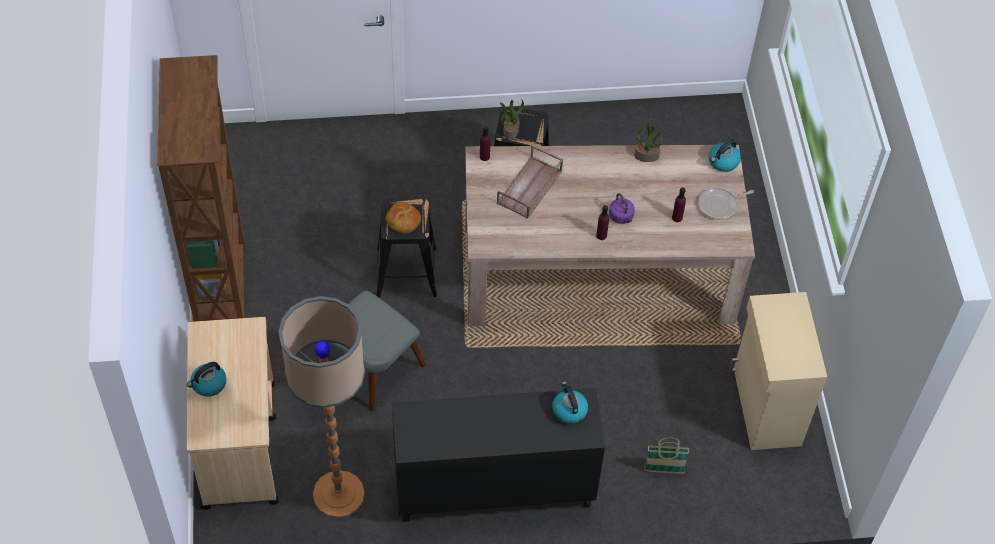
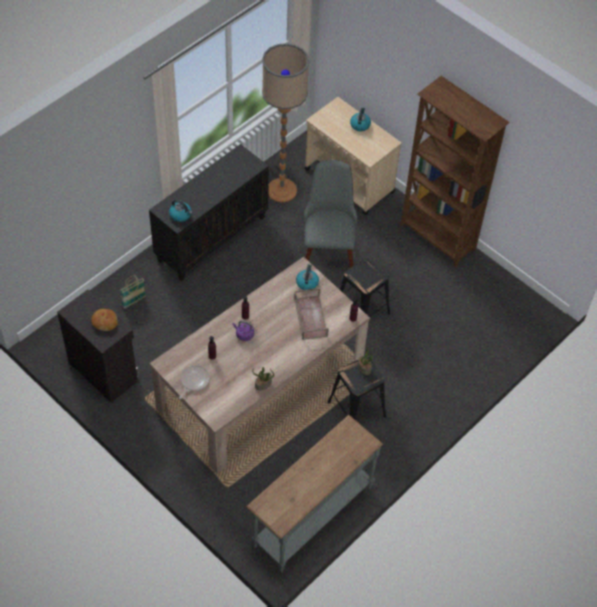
camera: 140 degrees right, 0 degrees up
(403, 221) = (365, 273): bread -> bread (105, 322)
(657, 123) = (312, 515): none -> grey console table
(723, 162) = (214, 412): kettle -> kettle (307, 282)
(765, 407) = (103, 371): beige cabinet -> black cabinet

